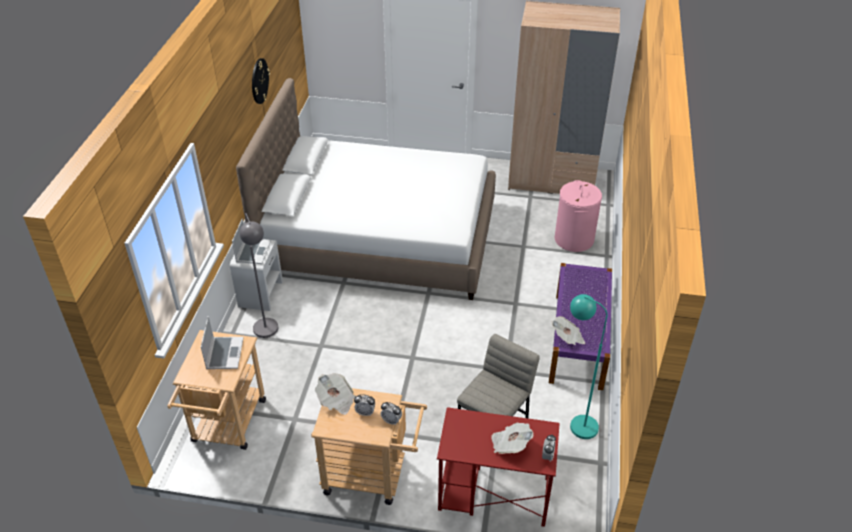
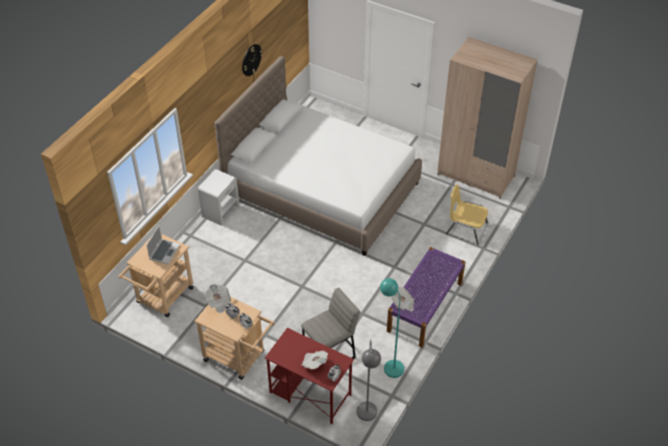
camera: 20 degrees right, 5 degrees up
(253, 251) = (216, 182): laptop -> none
(268, 334) = (213, 242): grey floor lamp -> grey floor lamp (367, 417)
(573, 239) = (465, 228): pink laundry basket -> yellow chair

